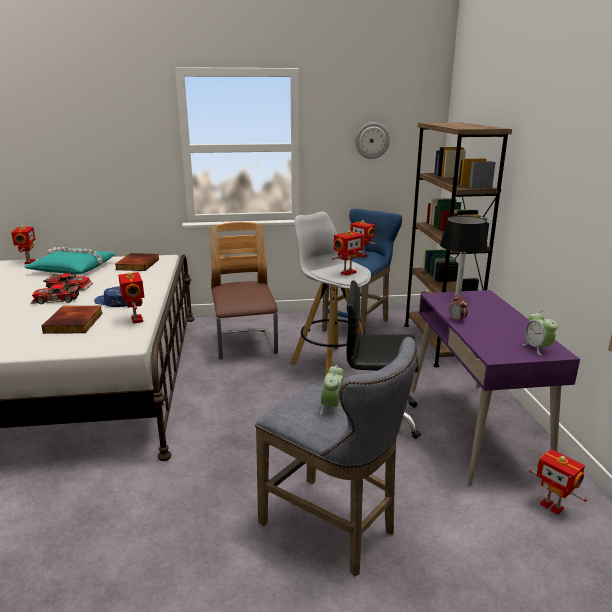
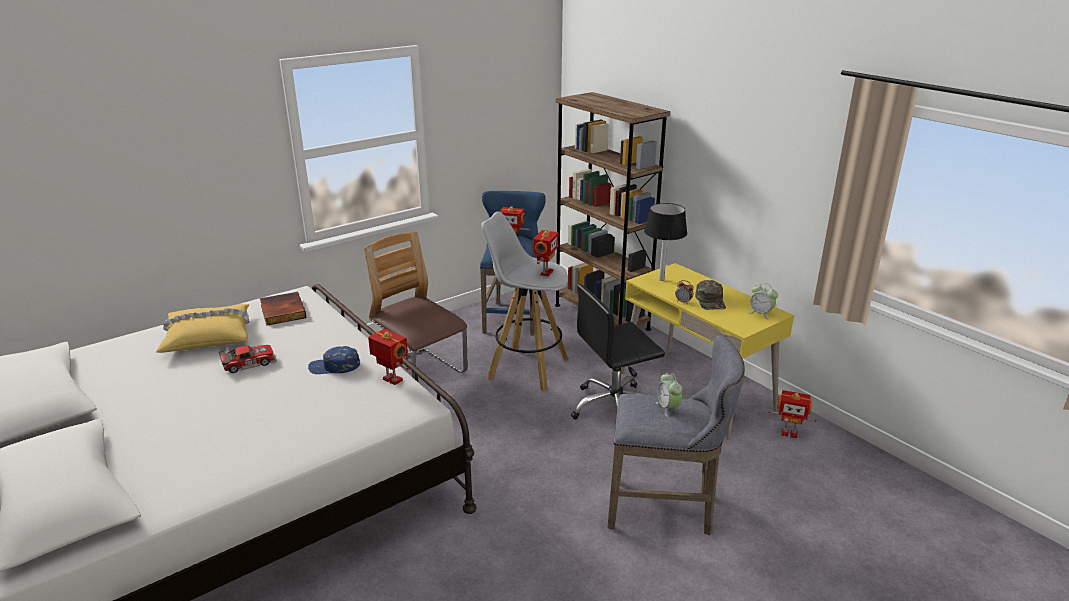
camera: 30 degrees left, 5 degrees up
(29, 262) = (126, 342): toy robot -> none
(56, 300) = (260, 383): toy car -> none
(74, 268) = (208, 336): turquoise pillow -> yellow pillow
(75, 323) = (331, 402): book -> none
(372, 140) = (495, 114): wall clock -> none
(474, 429) = (696, 392): purple desk -> yellow desk
(489, 325) = (710, 301): none -> green cap

